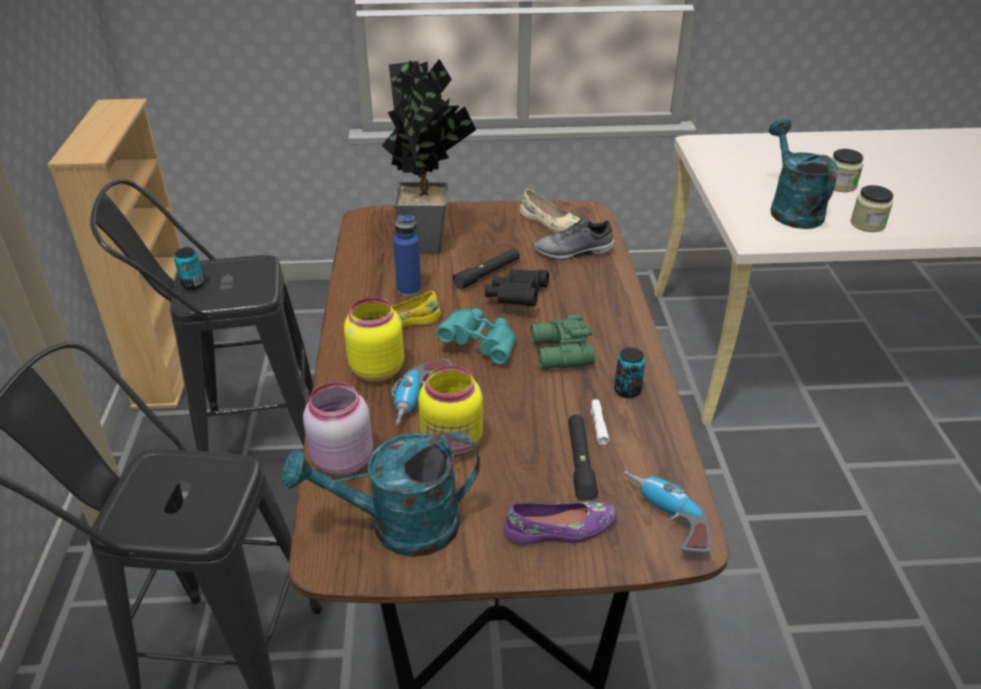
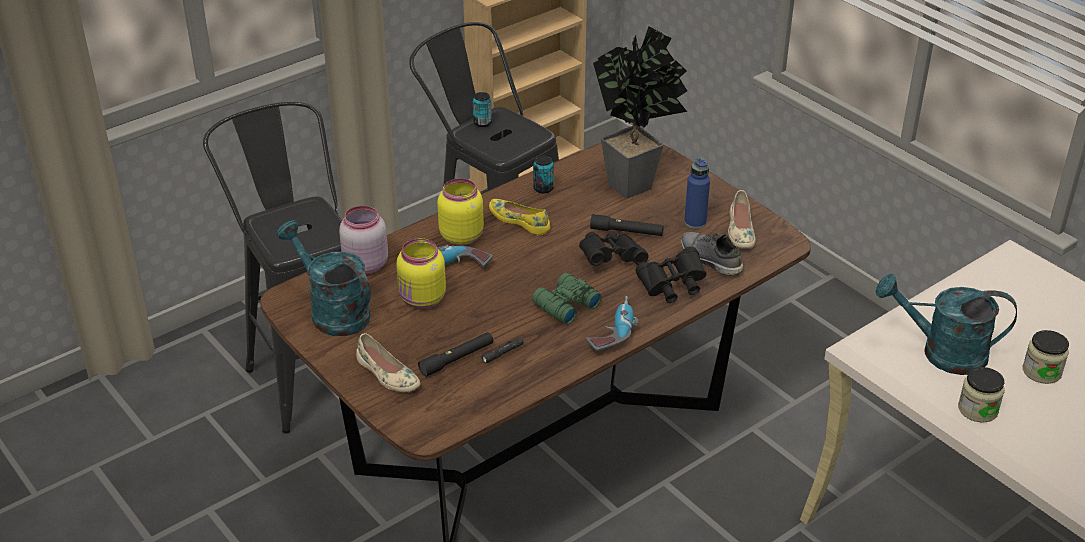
camera: 55 degrees right, 0 degrees up
(409, 290) = (564, 207): blue bottle -> blue bottle (695, 222)
(480, 345) = (535, 266): turquoise binoculars -> none
(560, 530) = (387, 375): purple shoe -> beige shoe
(591, 285) = (672, 286): none -> black binoculars
(598, 425) = (502, 353): white flashlight -> black flashlight
(627, 390) = (555, 352): can -> can (543, 188)
(664, 519) = (436, 415): power drill -> power drill (612, 331)
(791, 209) = (942, 353): turquoise watering can -> turquoise watering can turned 120 degrees counterclockwise

